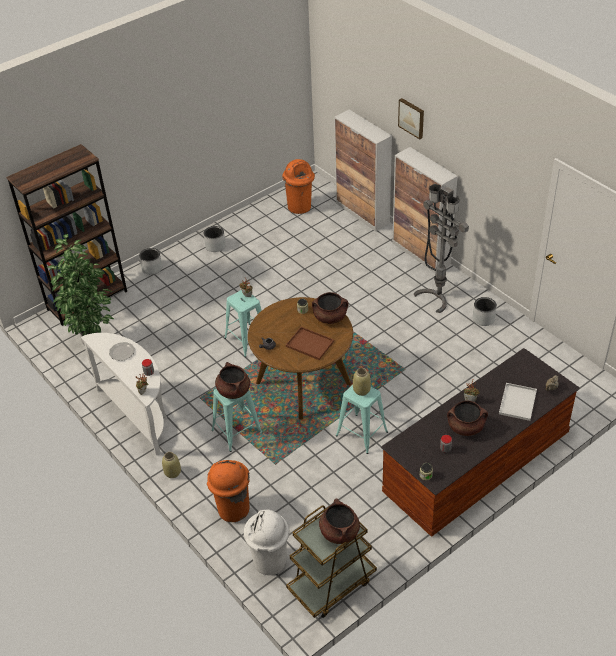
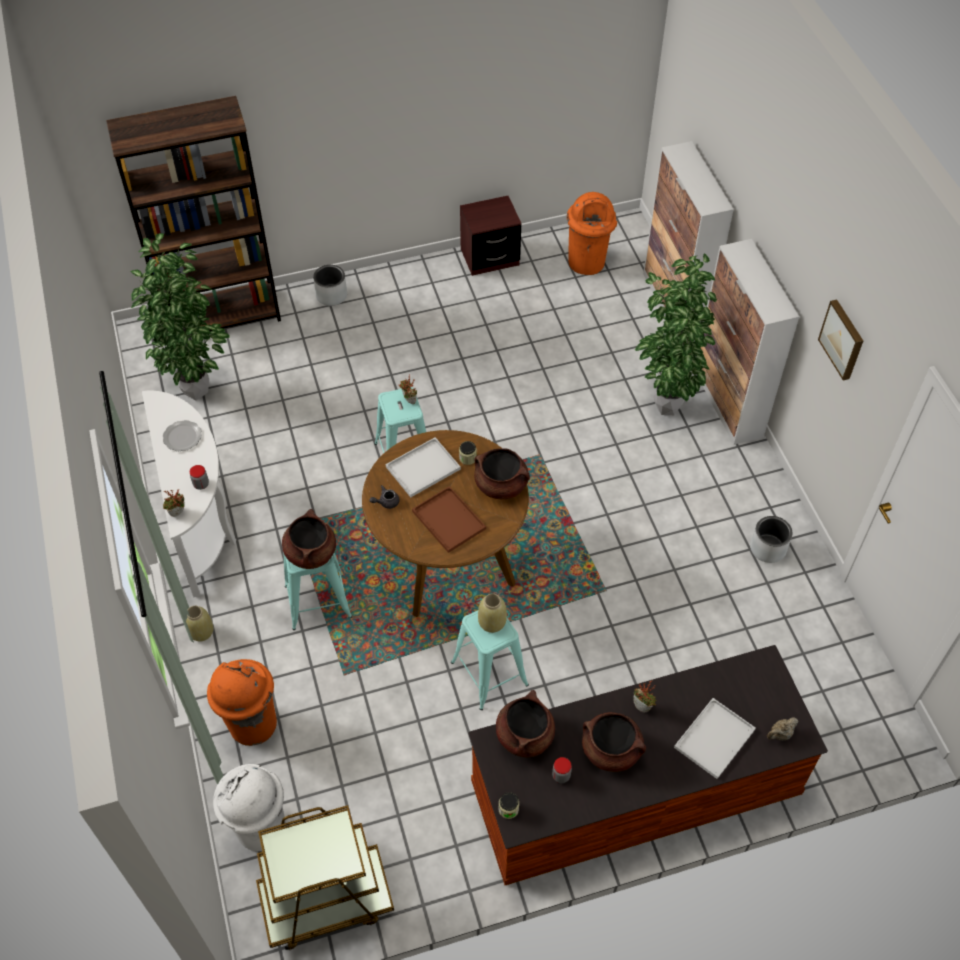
camera: 20 degrees right, 10 degrees up
(215, 246) = (435, 288): grey planter -> none
(239, 220) = (490, 257): none -> brown nightstand
(279, 324) = (422, 469): none -> white tray
(339, 532) = (326, 858): brown cooking pot -> brown cooking pot (524, 735)
(385, 266) = (664, 405): none -> potted plant
(412, 118) = (763, 196): picture -> picture (843, 339)
(437, 296) = (715, 484): grey floor lamp -> none

